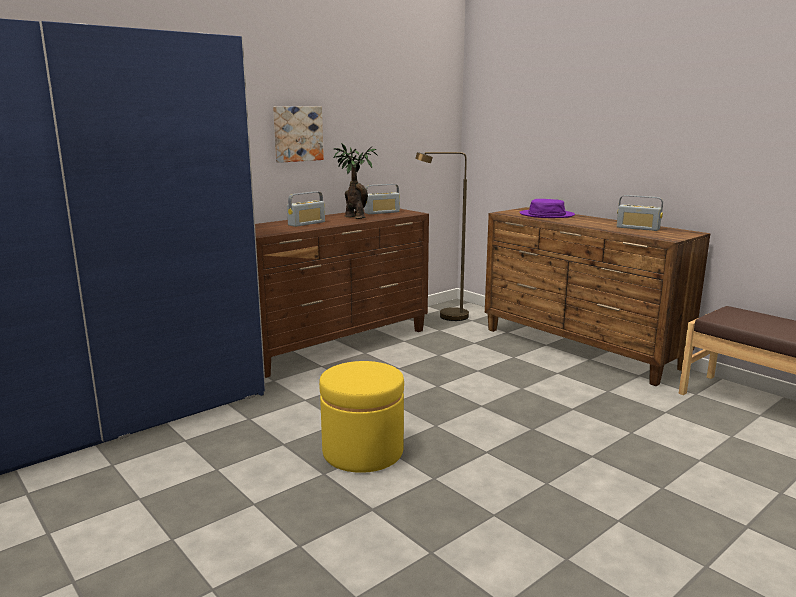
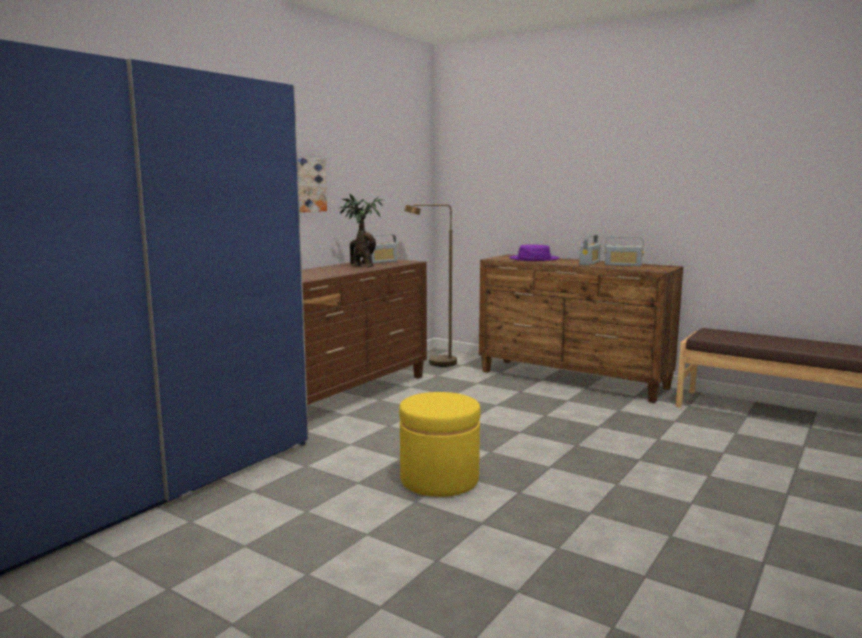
camera: 15 degrees left, 5 degrees down
(306, 223) = (322, 272): radio -> radio (589, 263)

